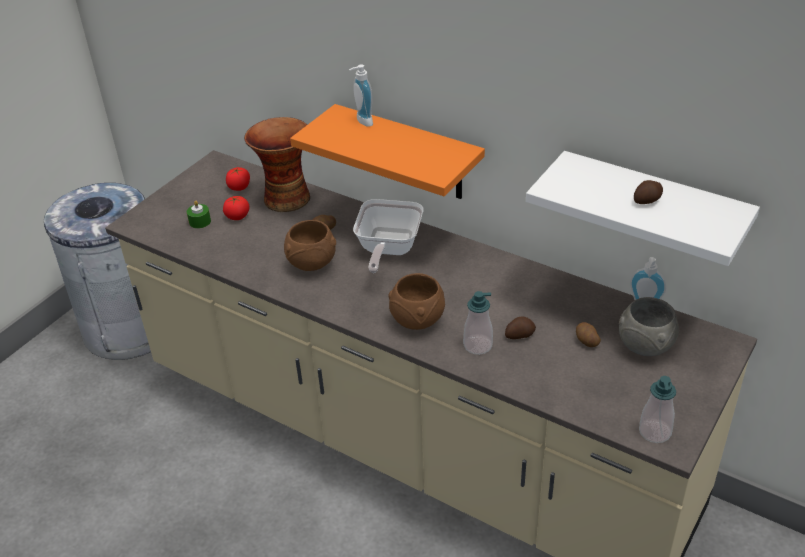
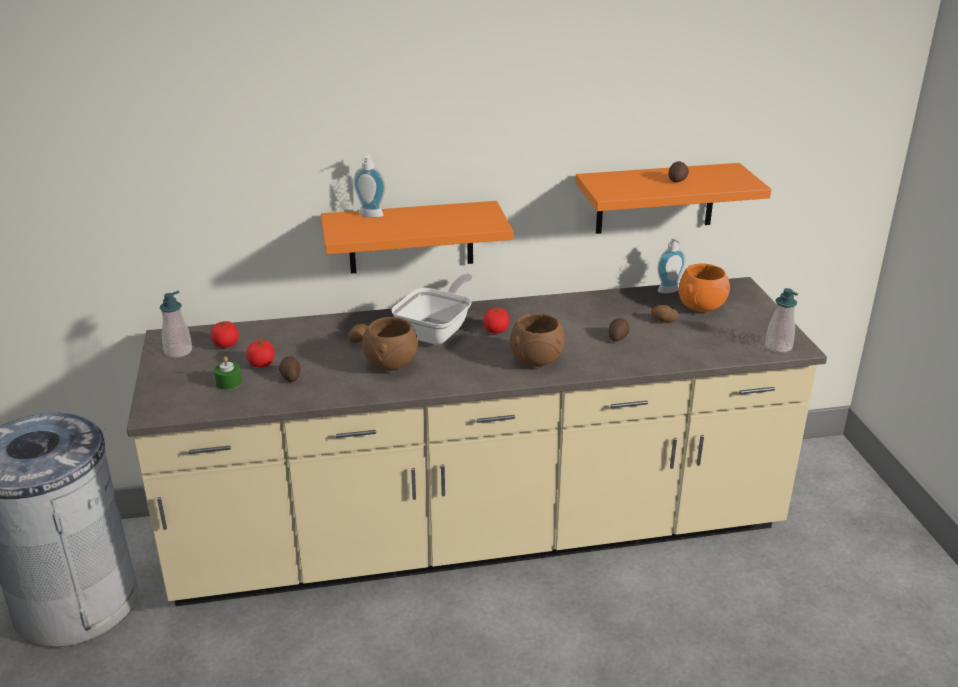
camera: 45 degrees left, 10 degrees down
(240, 237) = (290, 376): none -> potato
(285, 198) = (286, 334): vase -> none
(387, 250) = (437, 331): frying pan -> frying pan turned 120 degrees counterclockwise
(431, 273) = (496, 330): none -> tomato
(477, 345) = (601, 355): soap dispenser -> soap dispenser (178, 351)
(646, 346) = (701, 307): grey bowl -> orange bowl
(652, 208) = (655, 198): white shelf -> orange shelf

